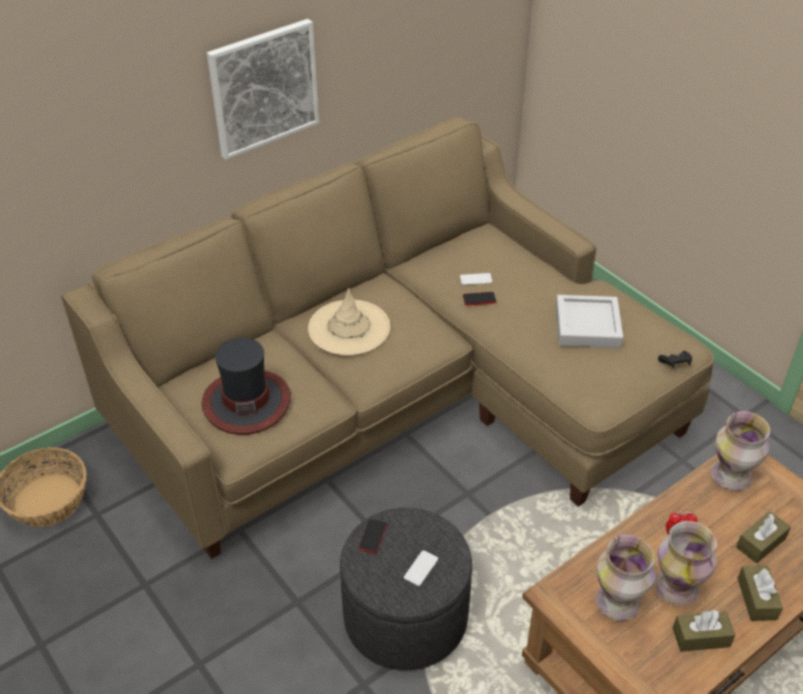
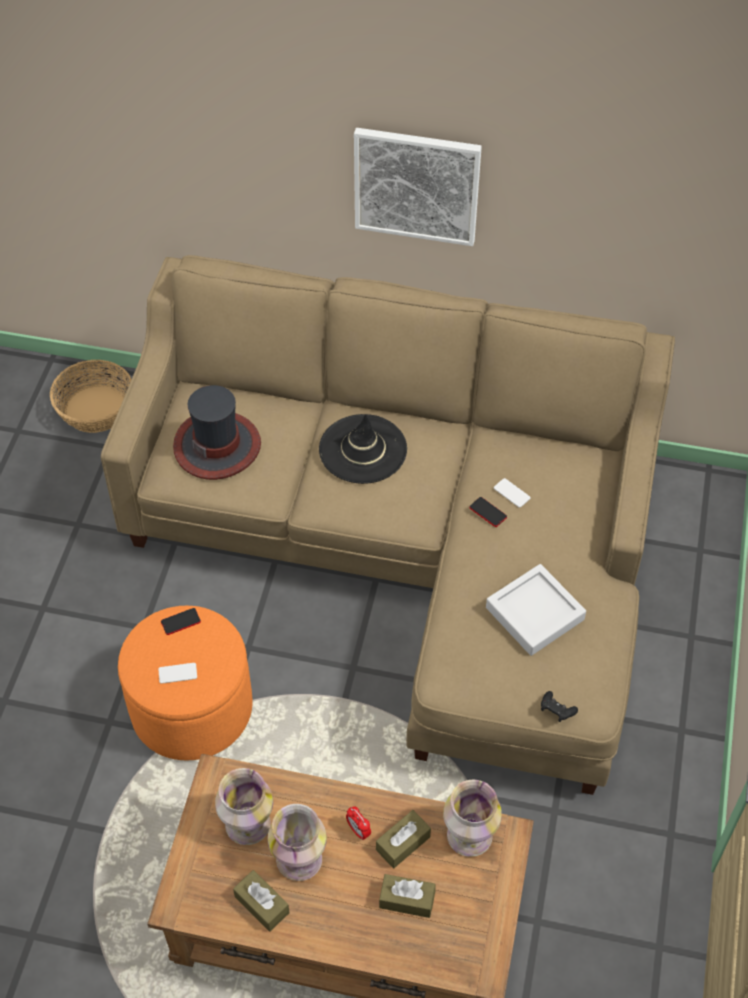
camera: 50 degrees right, 10 degrees up
(349, 328) = (362, 449): beige hat -> black hat
(405, 616) = (192, 707): grey ottoman -> orange ottoman
(757, 599) = (339, 927): brown tissue box -> brown tissue box (403, 843)

